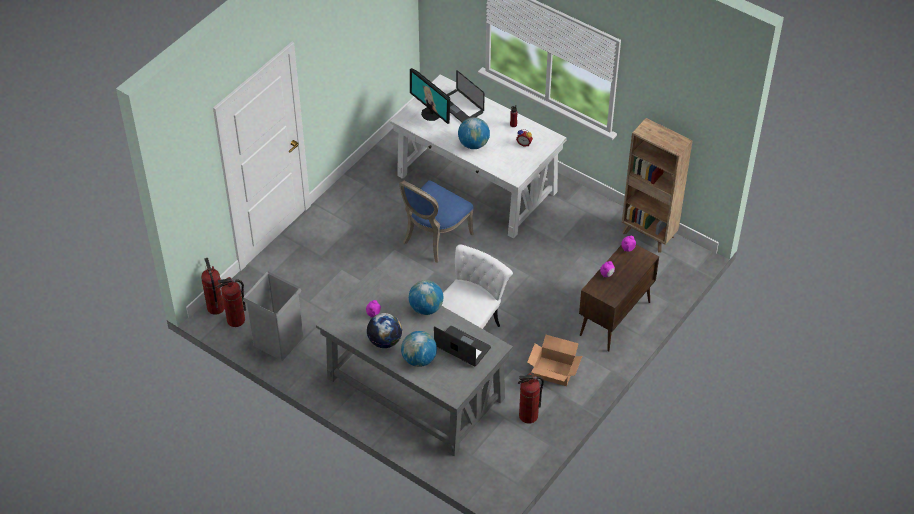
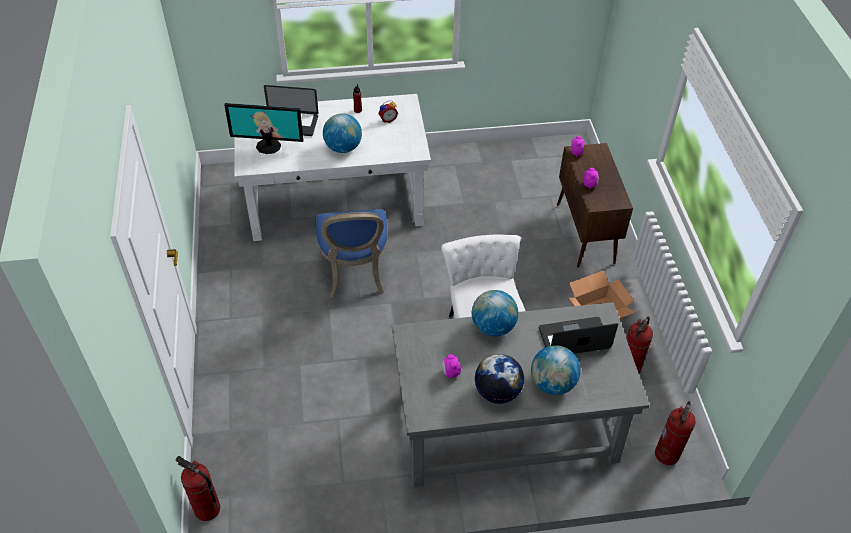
camera: 45 degrees left, 0 degrees up
(236, 320) = (246, 505): fire extinguisher -> fire extinguisher (667, 454)
(278, 340) = (317, 489): grey trash can -> none
(649, 235) = (524, 151): brown bookcase -> none

